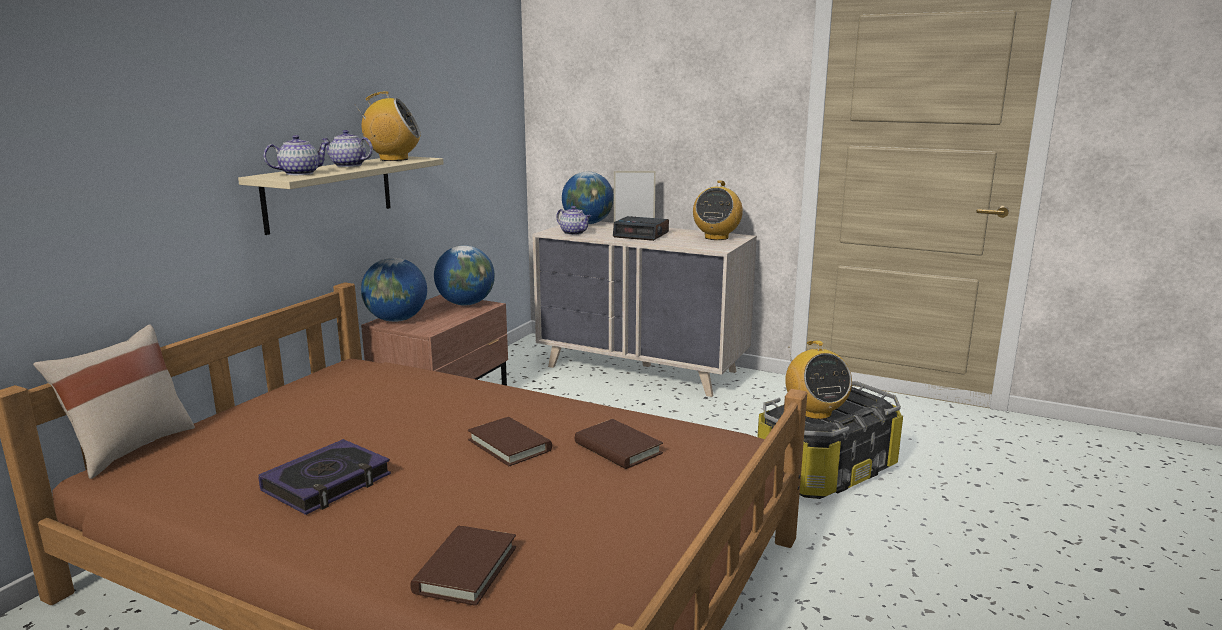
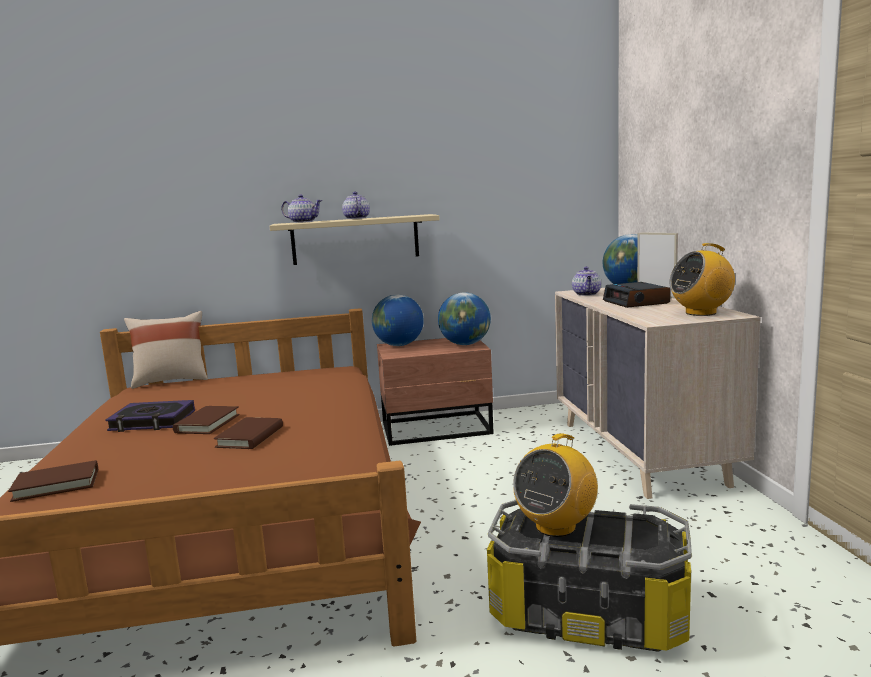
camera: 55 degrees right, 5 degrees down
(393, 159) = (406, 215): radio -> none
(618, 448) = (280, 464): brown book -> brown book (207, 423)

